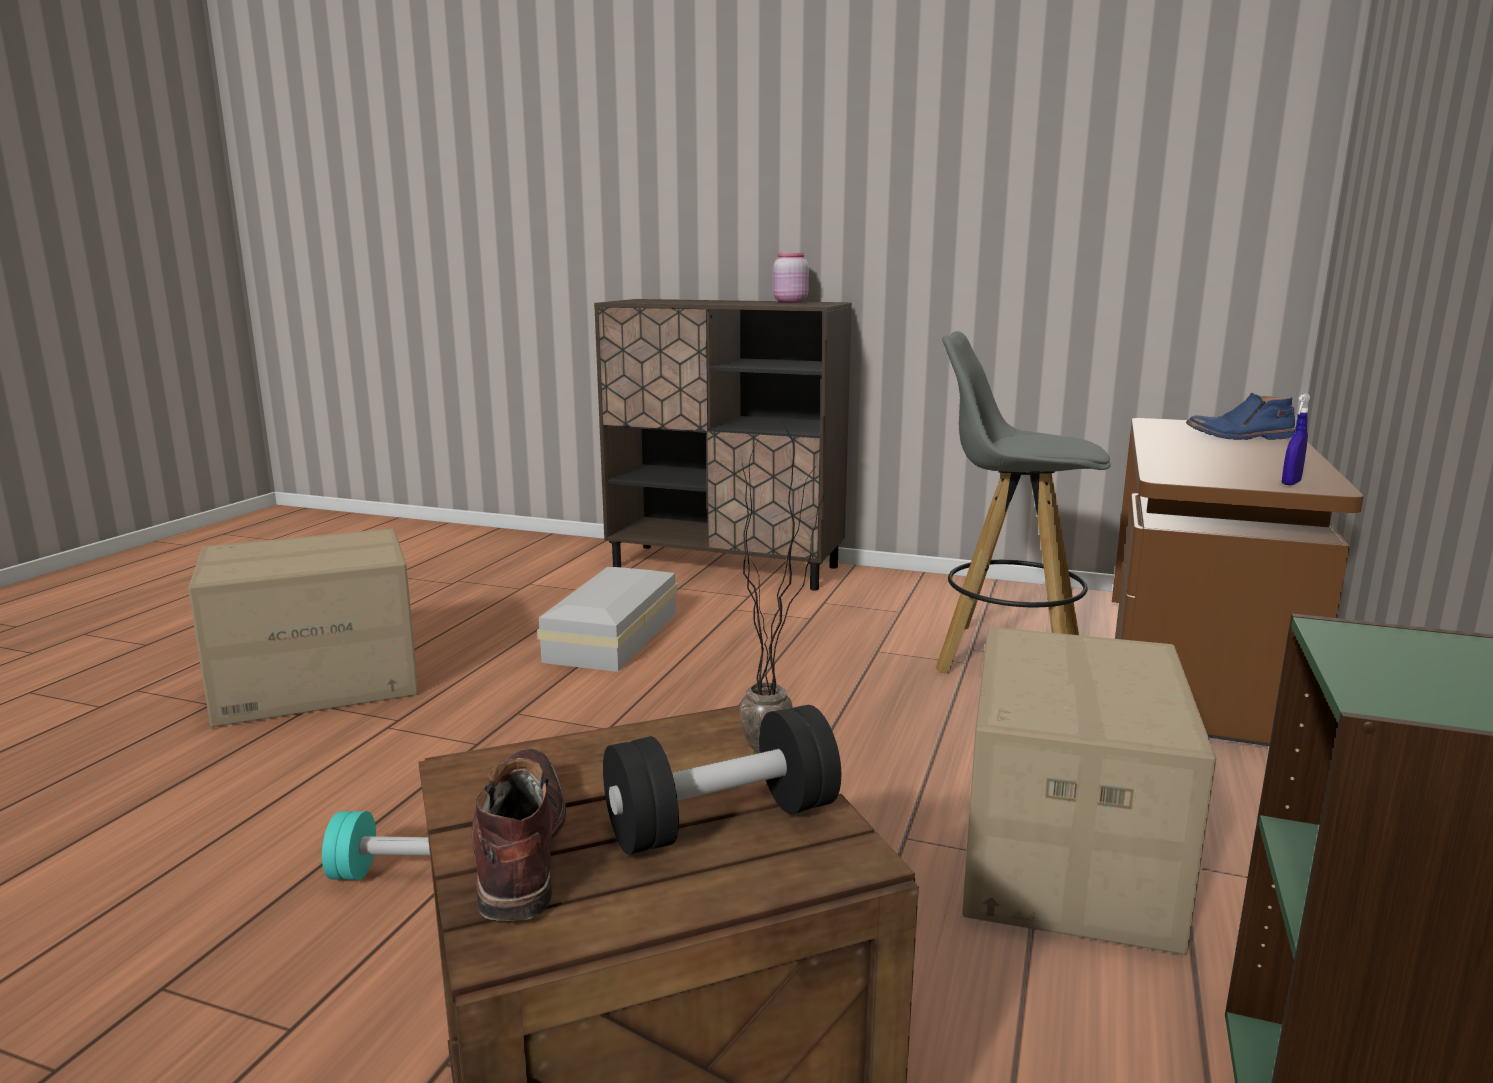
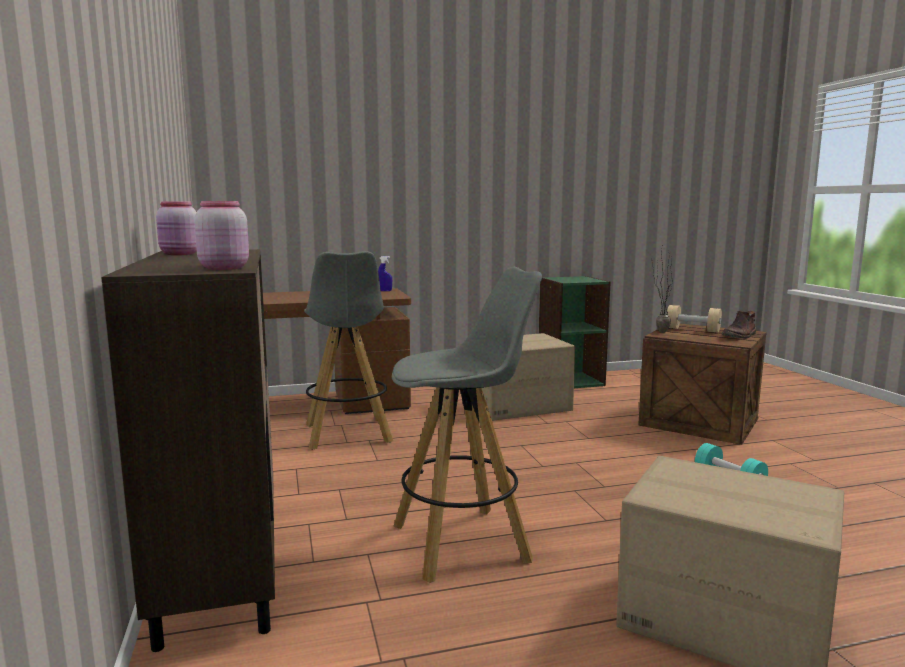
camera: 125 degrees left, 5 degrees down
(610, 637) = (463, 542): white storage box -> grey stool
(634, 301) = (223, 268): none -> pink jar
(722, 821) = (692, 330): black dumbbell -> beige dumbbell
(1239, 437) = (275, 296): blue boot -> none

